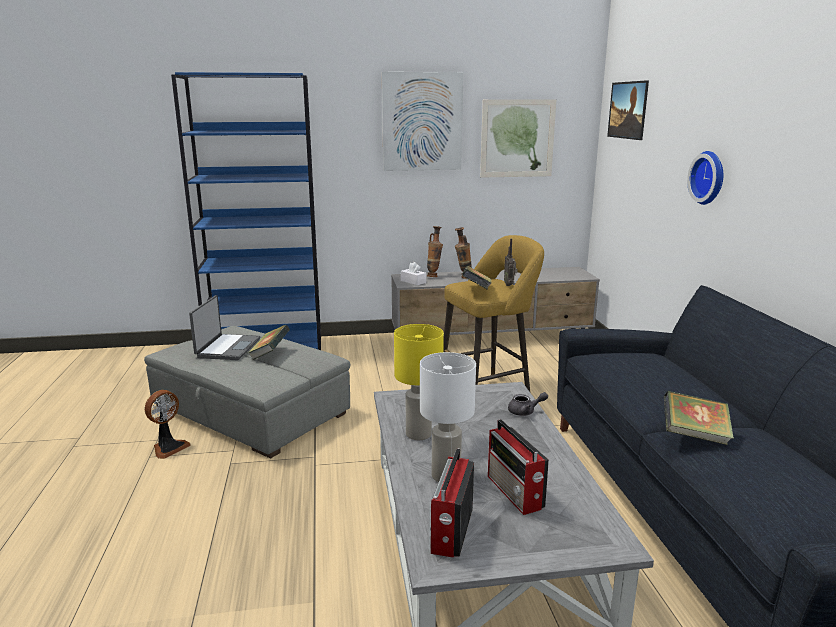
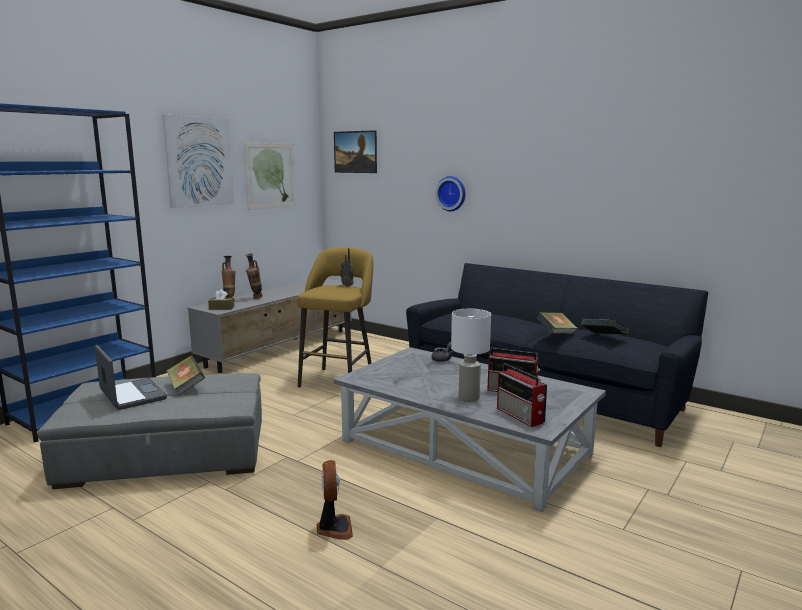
camera: 45 degrees left, 5 degrees down
(169, 447) = (140, 506): fan -> fan (334, 528)
(413, 281) = (221, 308): white tissue box -> brown tissue box
(418, 434) = (412, 387): yellow table lamp -> none
(476, 290) = (335, 292): book -> book (603, 338)

